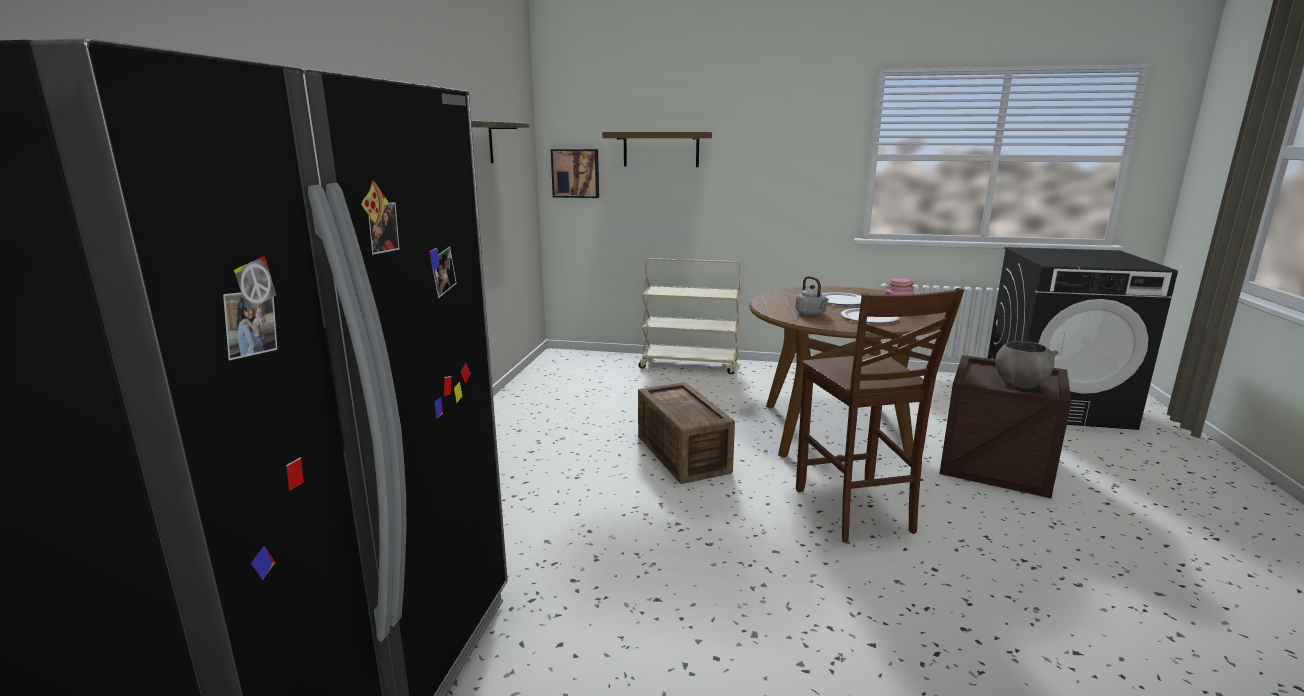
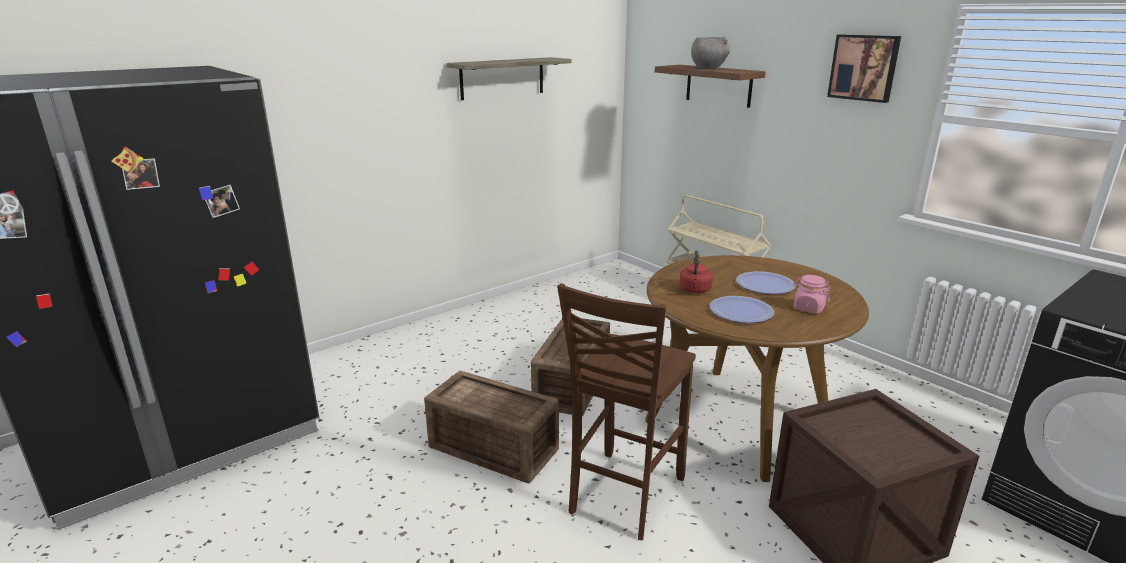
camera: 40 degrees right, 5 degrees up
(575, 173) = (649, 102): picture -> picture (864, 67)
(709, 530) = (494, 450): none -> crate
(811, 314) = (695, 290): grey kettle -> red kettle
(1020, 383) = (876, 445): grey bowl -> grey bowl (708, 68)

